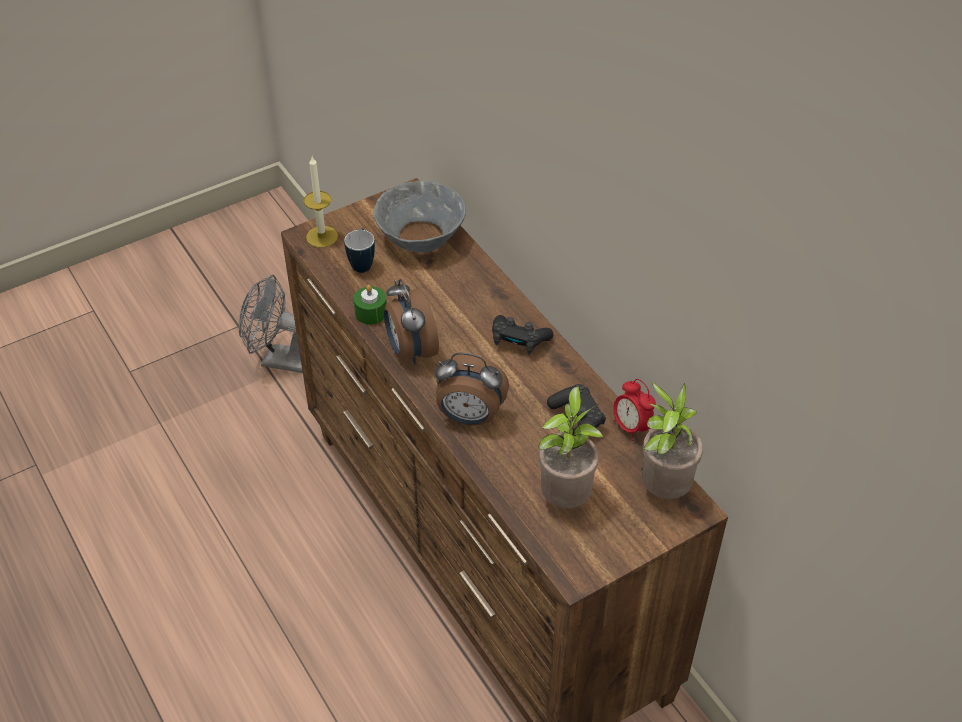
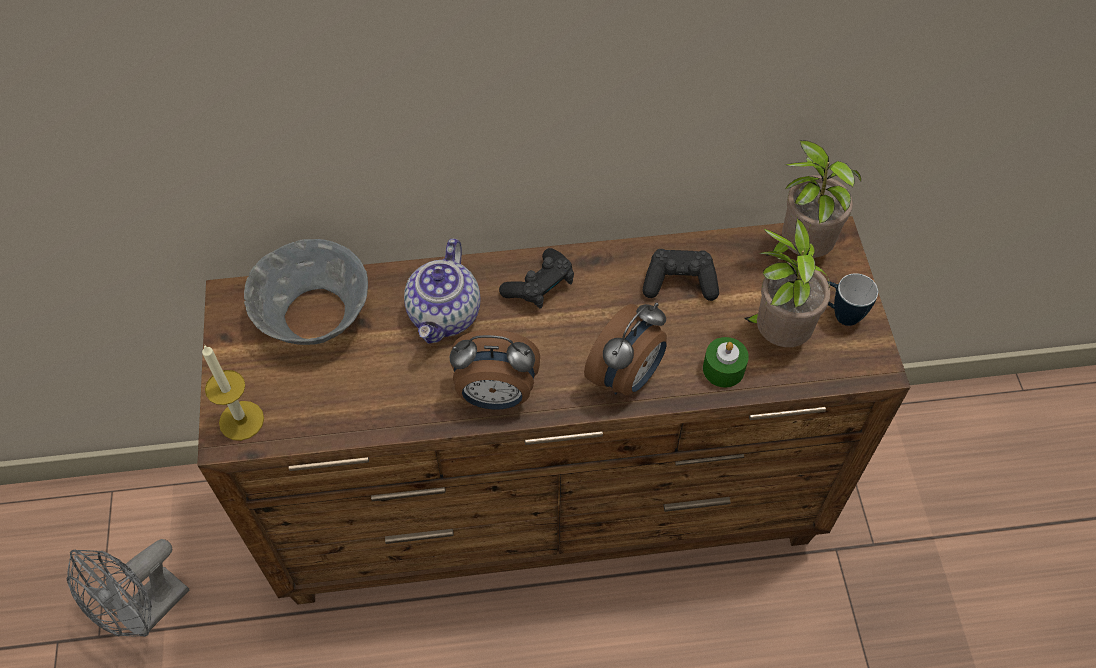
camera: 65 degrees left, 10 degrees up
(362, 263) = (319, 393): mug -> mug (839, 314)
(371, 312) = (410, 414): green candle -> green candle (723, 369)
(461, 300) = (445, 315): none -> teapot
(631, 427) = (710, 241): alarm clock -> none

